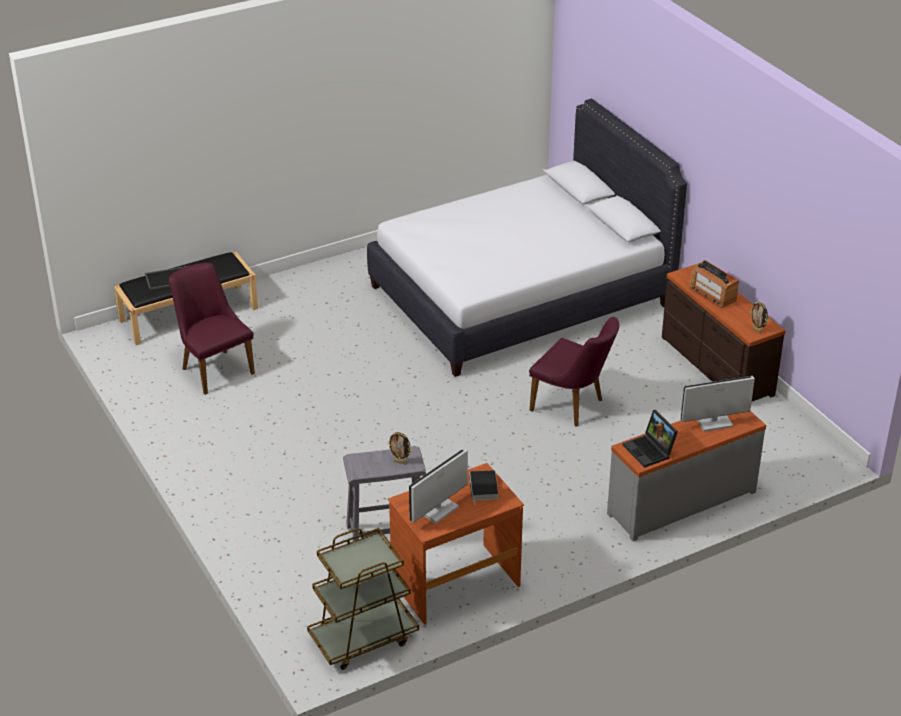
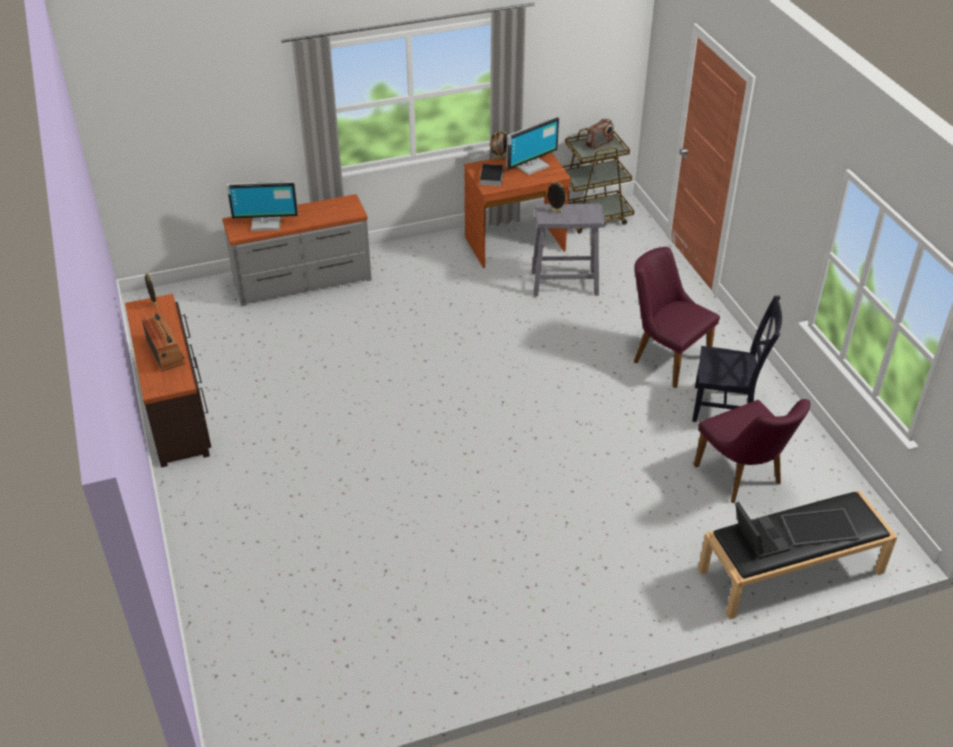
camera: 170 degrees left, 5 degrees up
(218, 422) = (727, 408): none -> black chair
(357, 566) = (599, 144): none -> radio
(481, 517) = (499, 159): none -> picture frame
(520, 295) = (347, 546): white bed -> none
(573, 406) = (353, 381): purple chair -> purple chair (665, 357)
(650, 451) = (336, 208): laptop -> laptop (757, 538)

